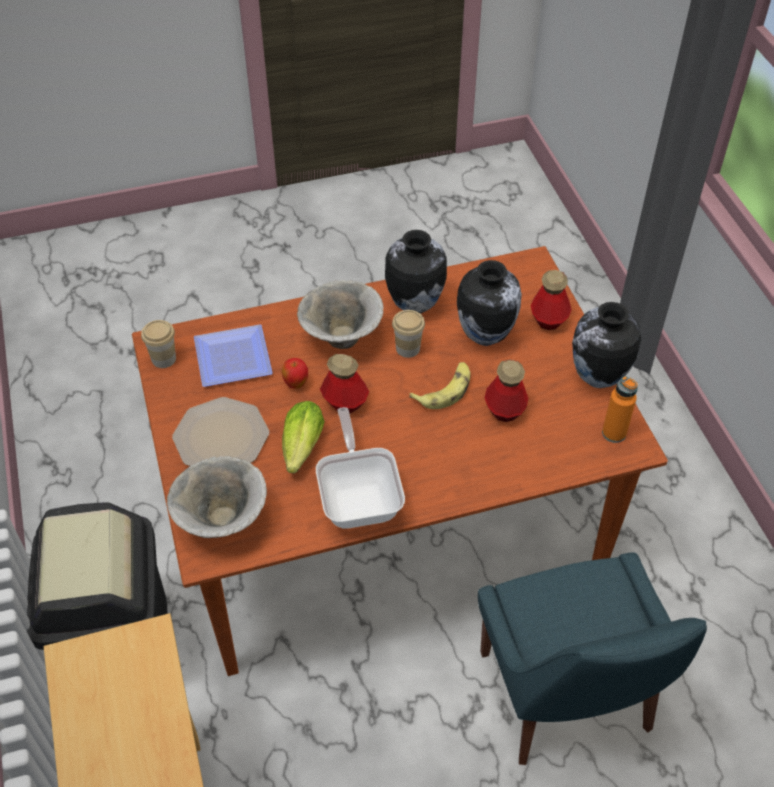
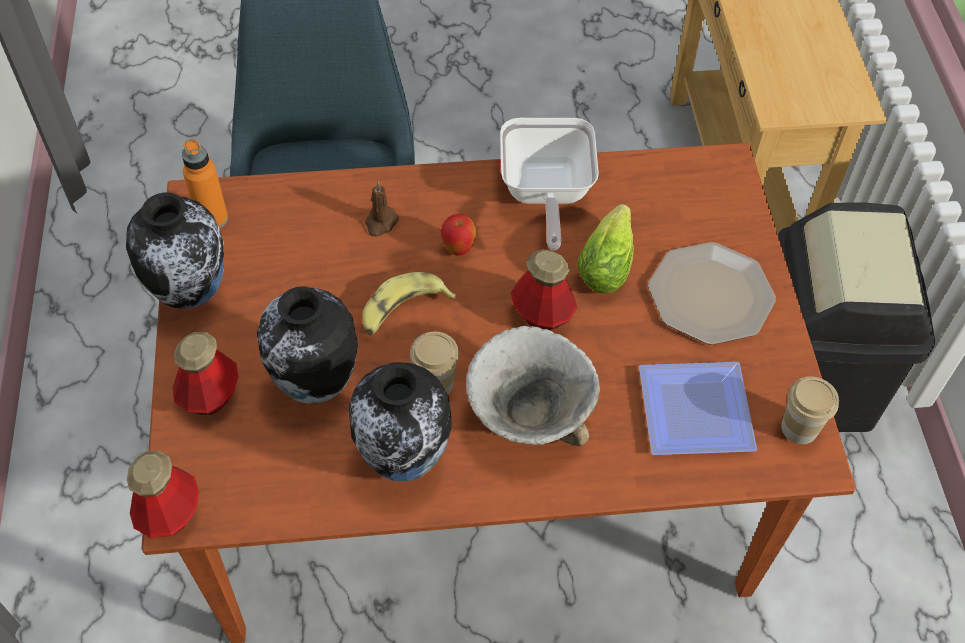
camera: 170 degrees left, 5 degrees up
(222, 522) = (708, 193): bowl -> none
(296, 384) = (606, 353): apple -> apple (458, 249)
(484, 451) = (381, 223): none -> brown candle
(504, 410) = (334, 270): bottle -> bottle (170, 514)

